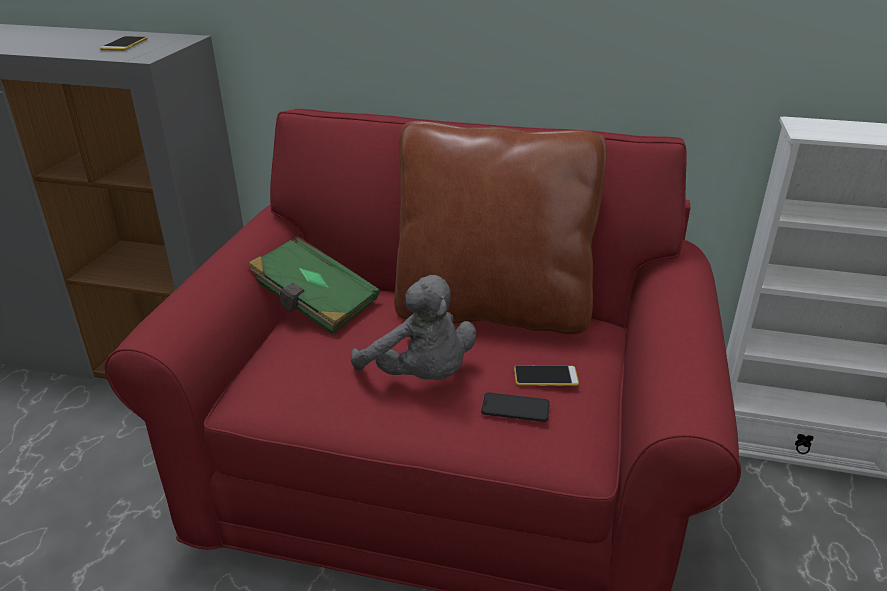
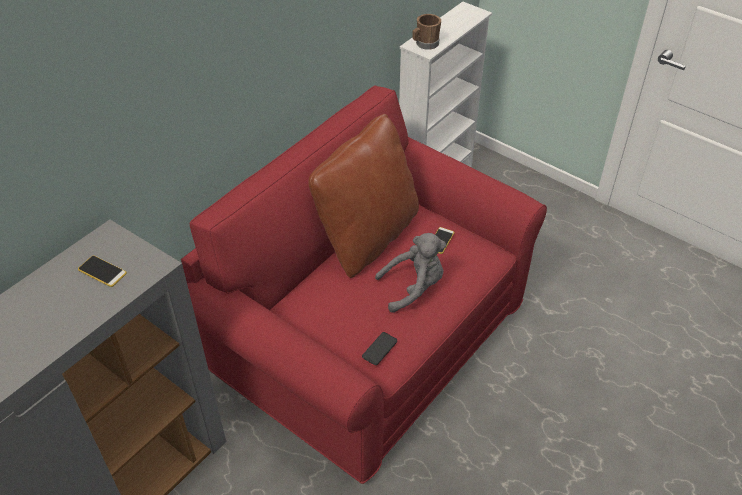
camera: 65 degrees left, 15 degrees up
(315, 304) = (310, 313): green book -> none
(515, 408) = (458, 261): phone -> phone (379, 349)
(819, 127) = (425, 44): none -> brown mug

